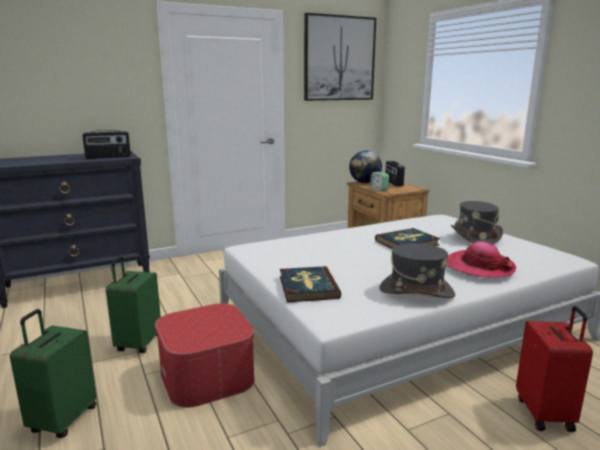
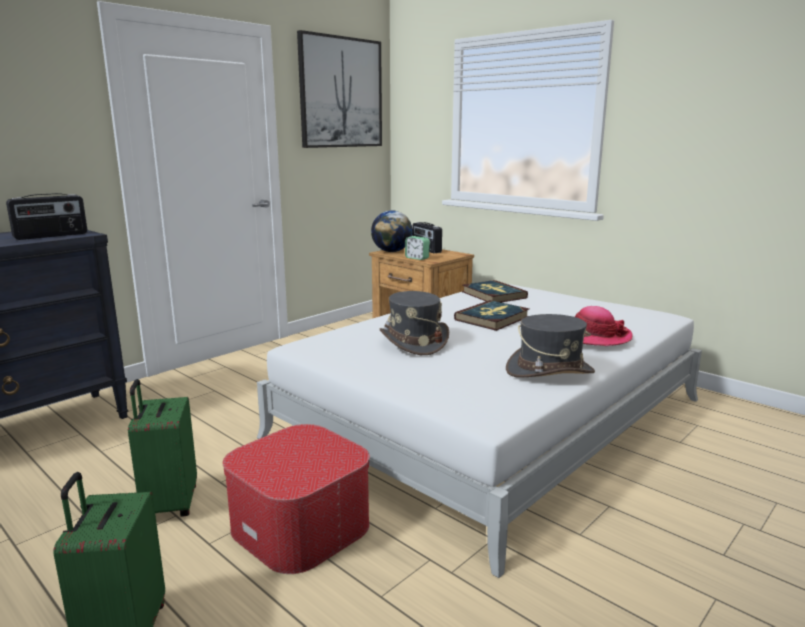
camera: 20 degrees left, 0 degrees up
(308, 287) = (424, 384): book -> book (493, 295)
(475, 237) = (558, 303): grey hat -> grey hat (413, 342)
(546, 414) = (698, 485): red suitcase -> none

